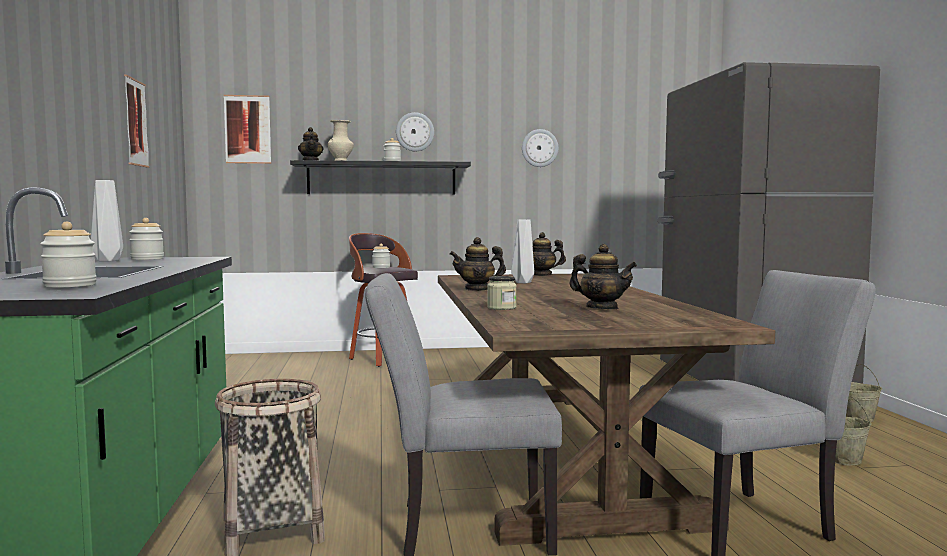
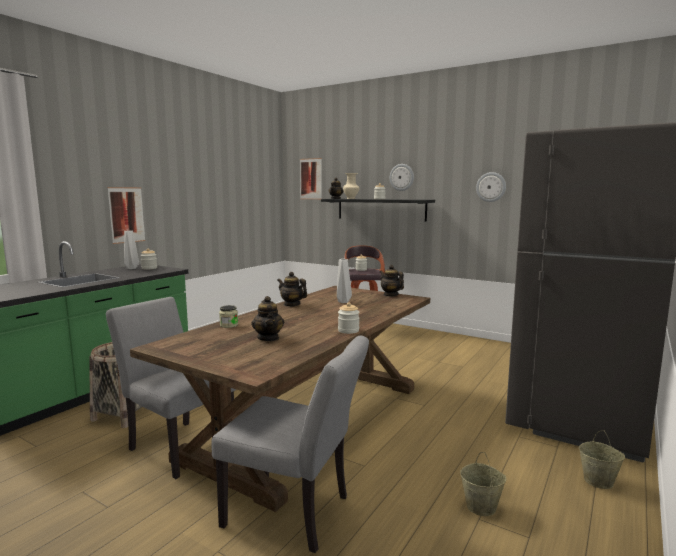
camera: 40 degrees right, 5 degrees up
(70, 285) = (20, 292): jar -> jar (348, 330)
(136, 123) = (223, 185): picture -> picture (126, 215)

